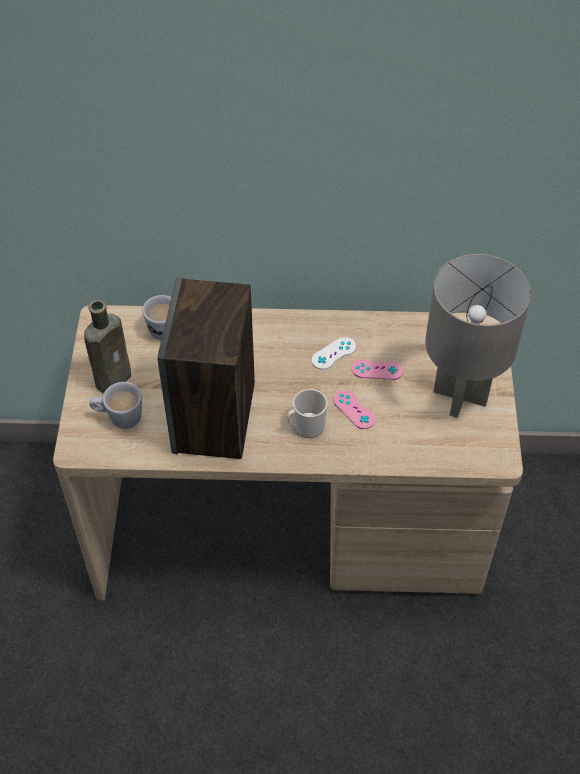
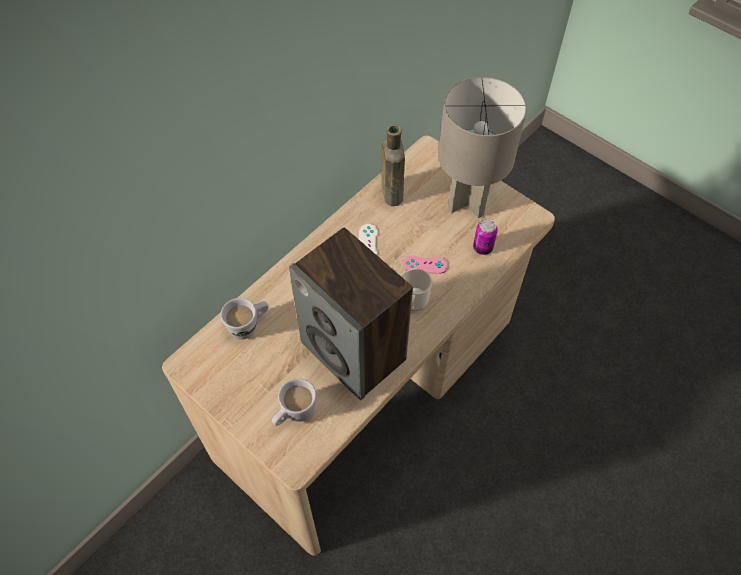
camera: 50 degrees left, 5 degrees up
(115, 377) = (253, 390): brown bottle -> brown bottle (391, 191)
(377, 370) = (405, 229): pink game controller -> none
(419, 440) = (482, 248): none -> can

